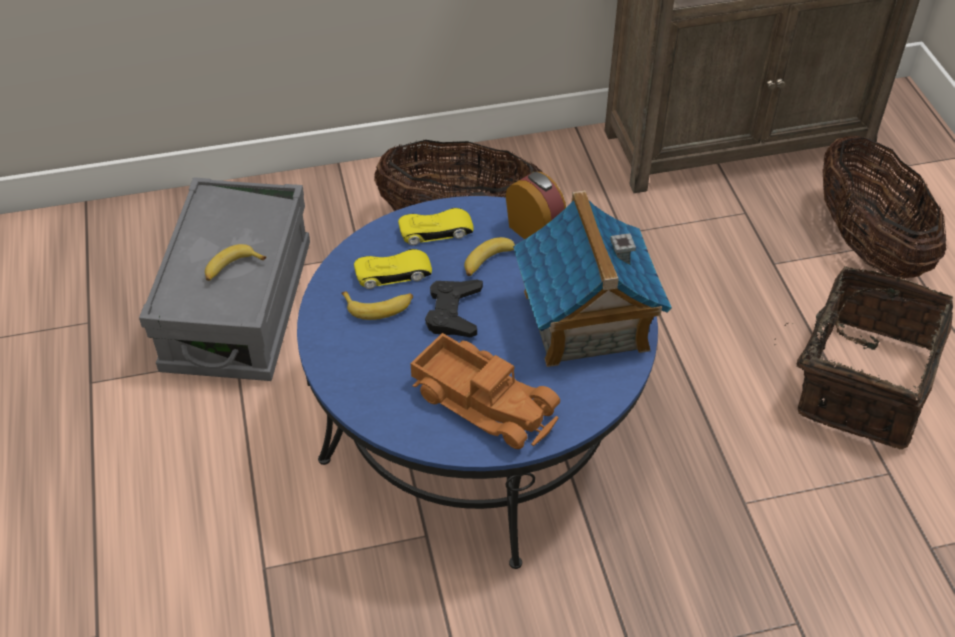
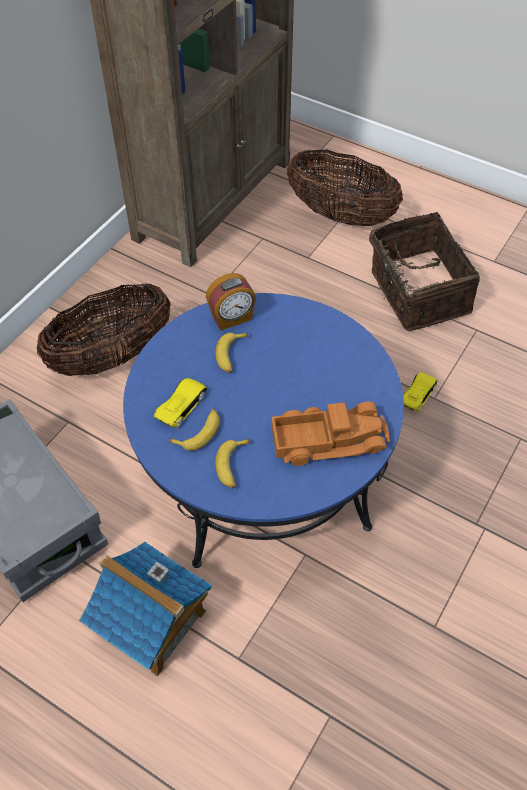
camera: 45 degrees left, 5 degrees up
(231, 268) = (29, 489): banana -> banana (233, 466)
(436, 230) = (174, 360): yellow toy car -> yellow toy car (418, 394)
(453, 312) = (247, 401): black game controller -> none
(535, 231) = (232, 318): alarm clock -> alarm clock turned 150 degrees clockwise
(585, 321) = (323, 350): toy house -> toy house (151, 622)

